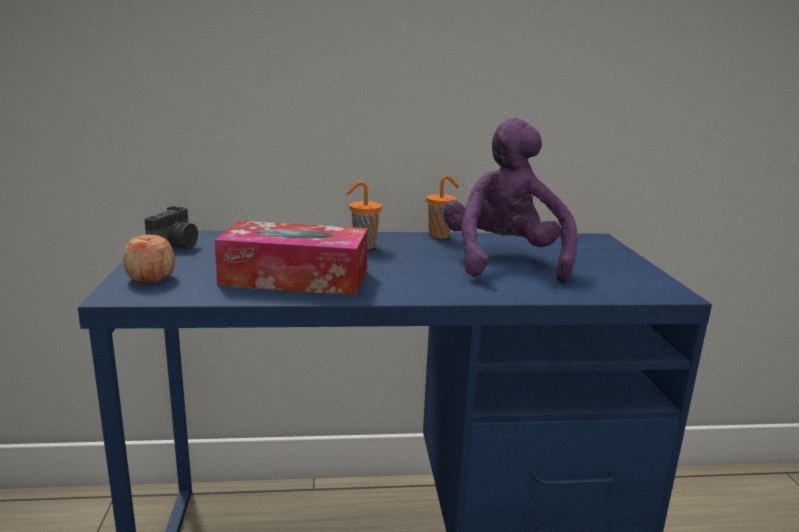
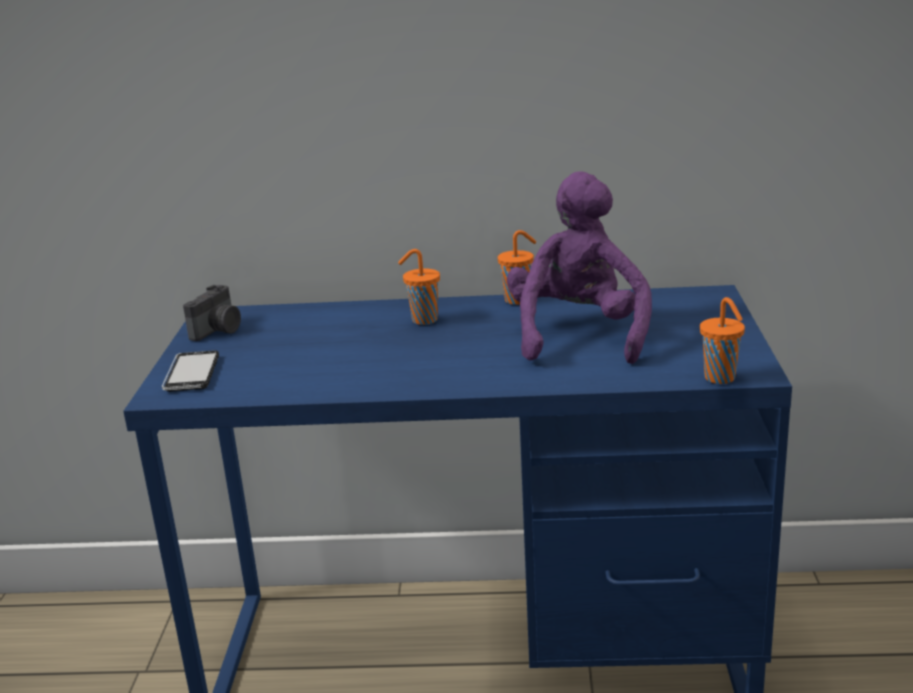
camera: 10 degrees right, 5 degrees up
(151, 278) = (192, 374): apple -> phone
(295, 278) = (338, 368): tissue box -> none
(648, 296) = (721, 379): none -> orange cup

